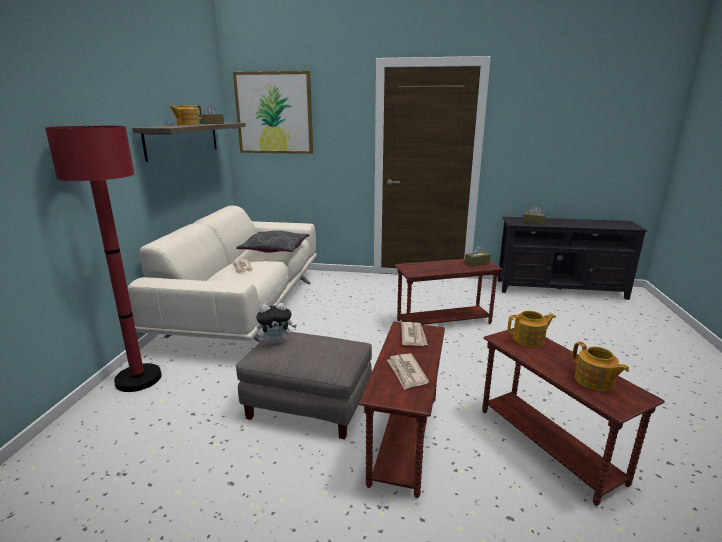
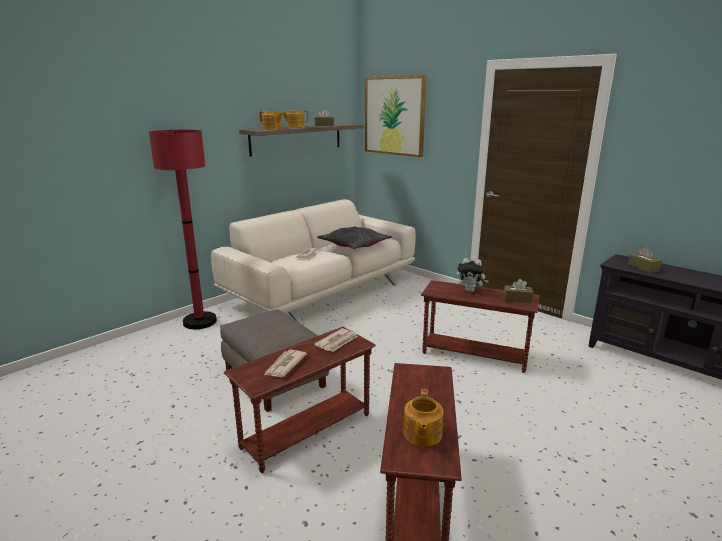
camera: 35 degrees right, 0 degrees up
(277, 342) = (258, 317): plush toy -> plush toy (470, 290)
(529, 339) = (430, 380): teapot -> teapot (272, 129)

